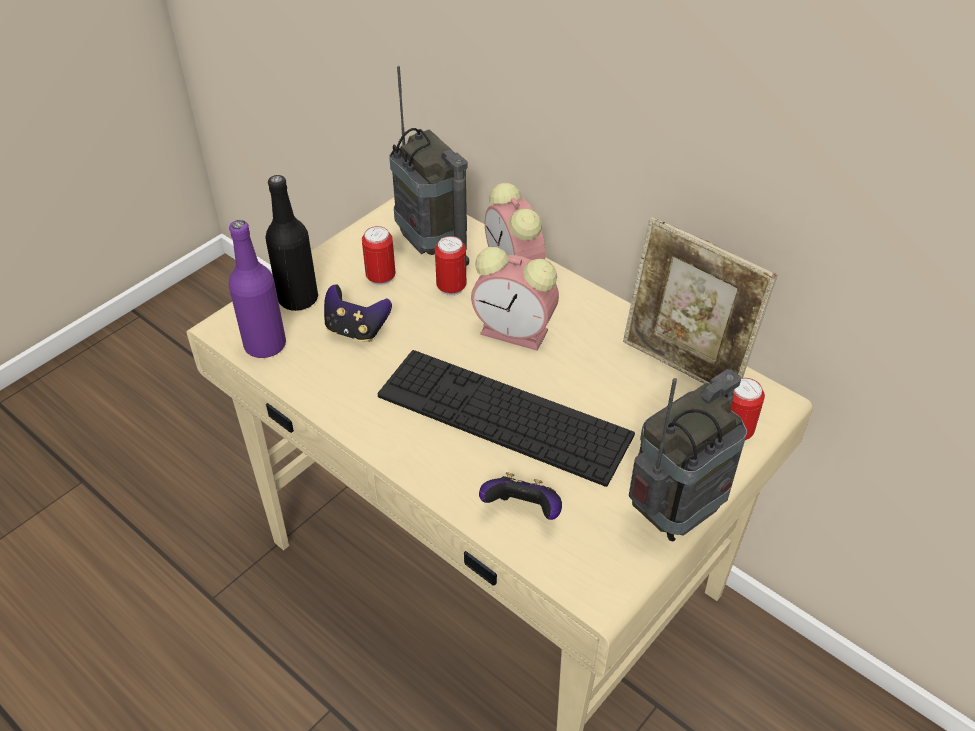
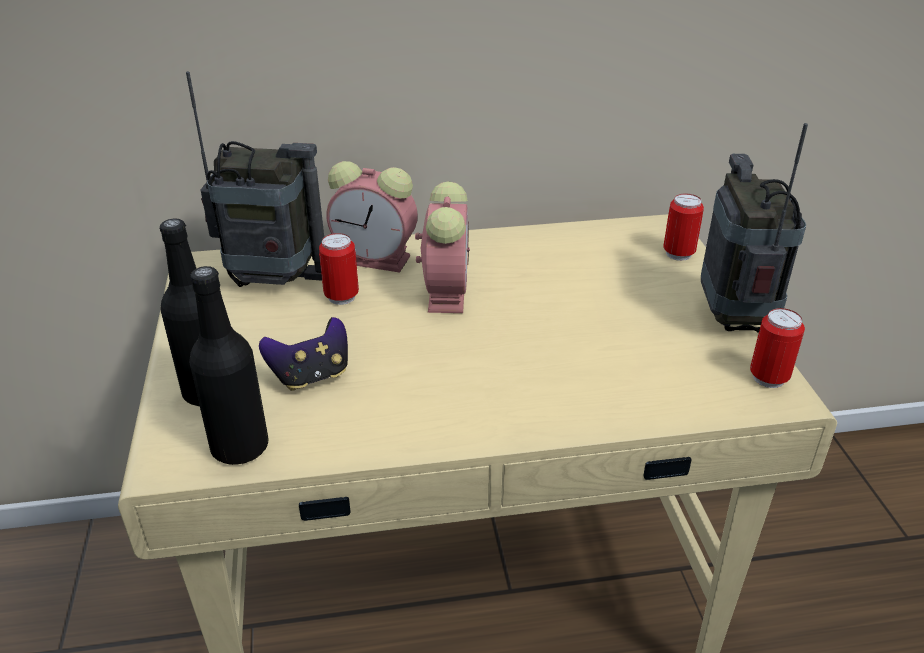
camera: 50 degrees left, 10 degrees down
(265, 345) = (240, 447): purple bottle -> black bottle
(381, 278) = (265, 328): can -> can (768, 378)
(503, 415) = (534, 346): keyboard -> none
(517, 332) = (446, 291): alarm clock -> alarm clock turned 60 degrees counterclockwise
(523, 511) = (657, 391): game controller -> none
(682, 366) = (586, 241): picture frame -> none

